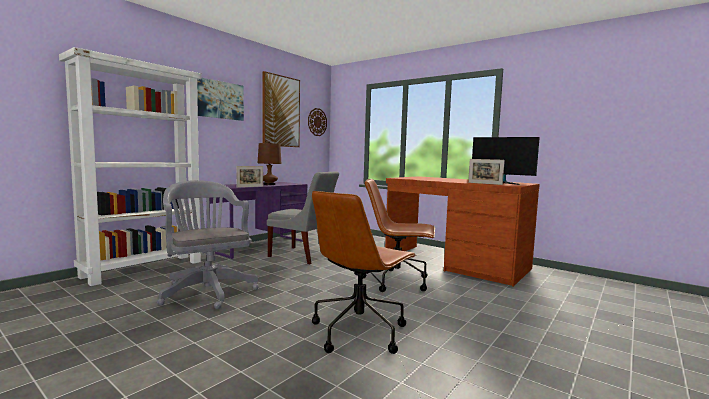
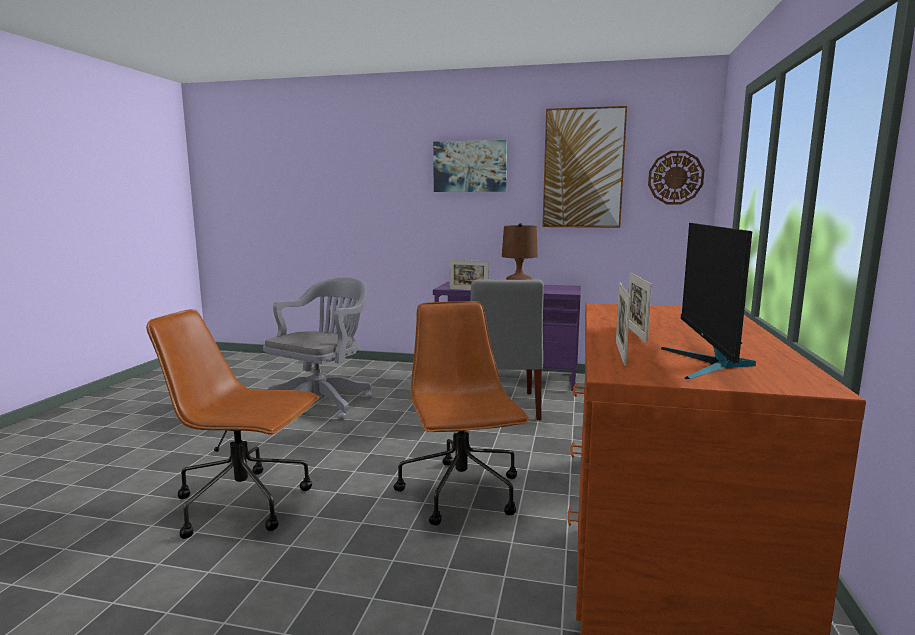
camera: 65 degrees right, 5 degrees up
(144, 268) = (362, 365): white bookcase -> none
(456, 181) = (636, 334): none -> picture frame

